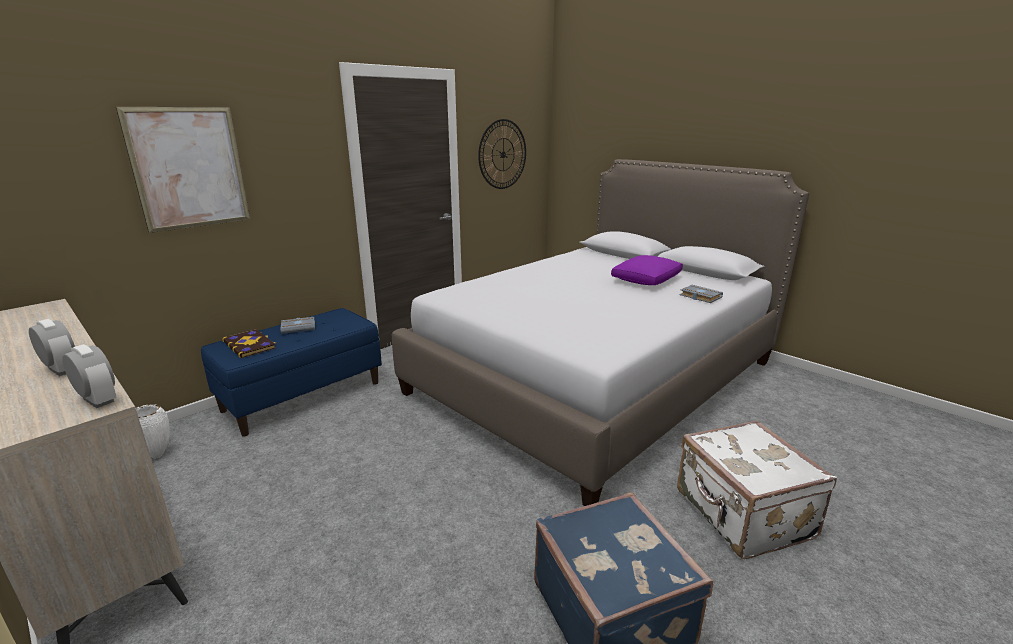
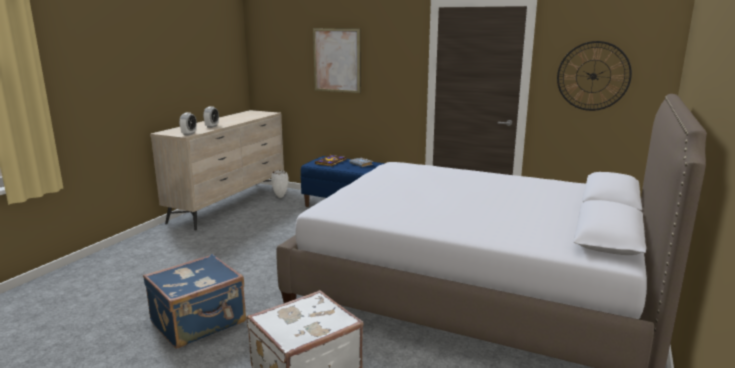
camera: 70 degrees right, 5 degrees down
(646, 280) = (521, 212): purple pillow -> none
(699, 296) = (496, 233): grey book -> none

